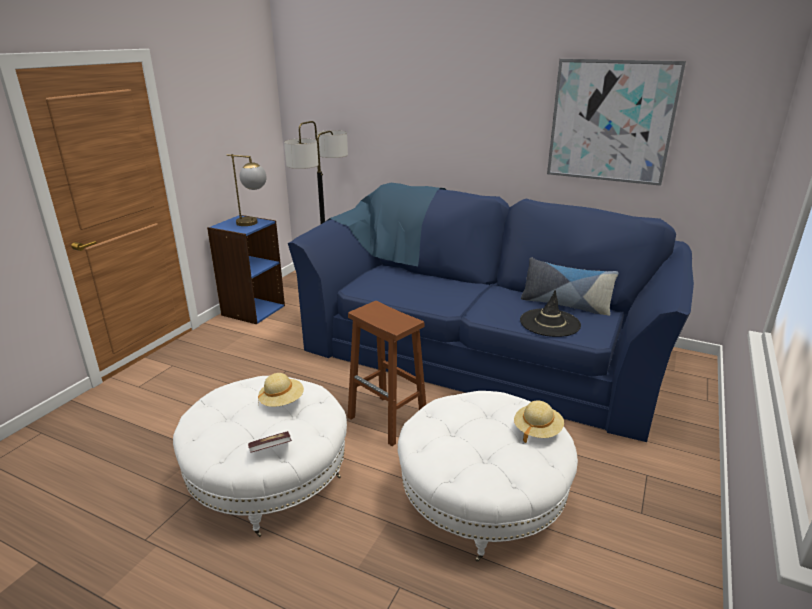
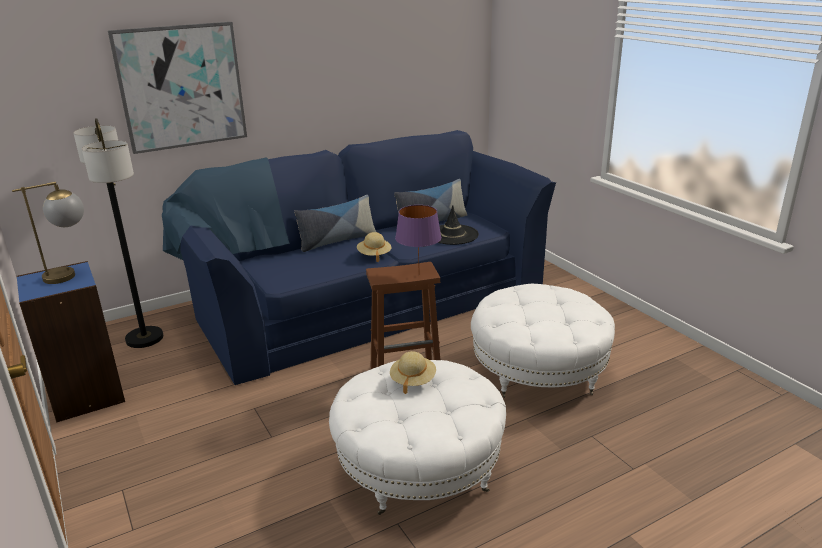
camera: 55 degrees left, 0 degrees up
(270, 449) = (478, 403): book -> none
(389, 324) = (419, 275): none -> purple table lamp
(462, 282) = (337, 241): none -> pillow
(537, 430) = (557, 293): beige hat -> beige hat (374, 255)
(611, 121) = (385, 60): picture -> picture (181, 87)

